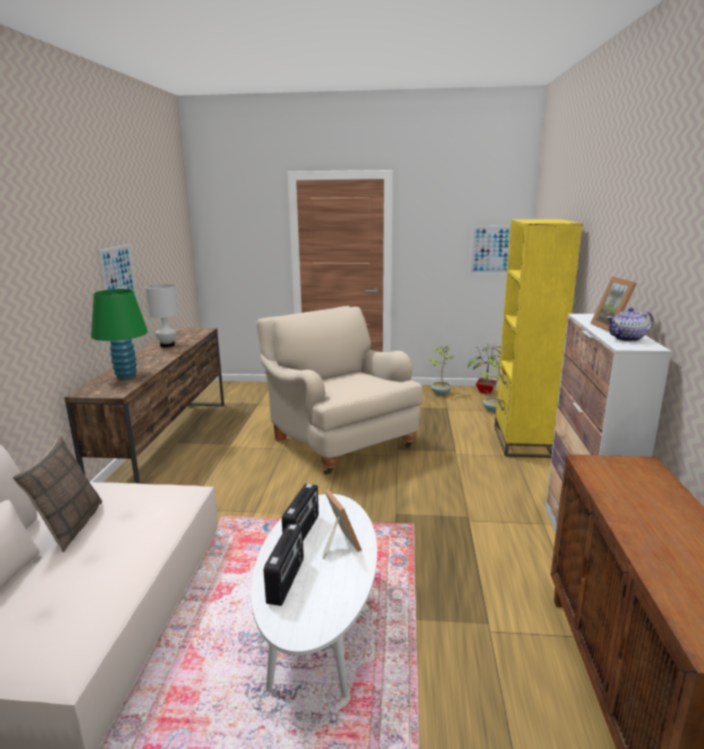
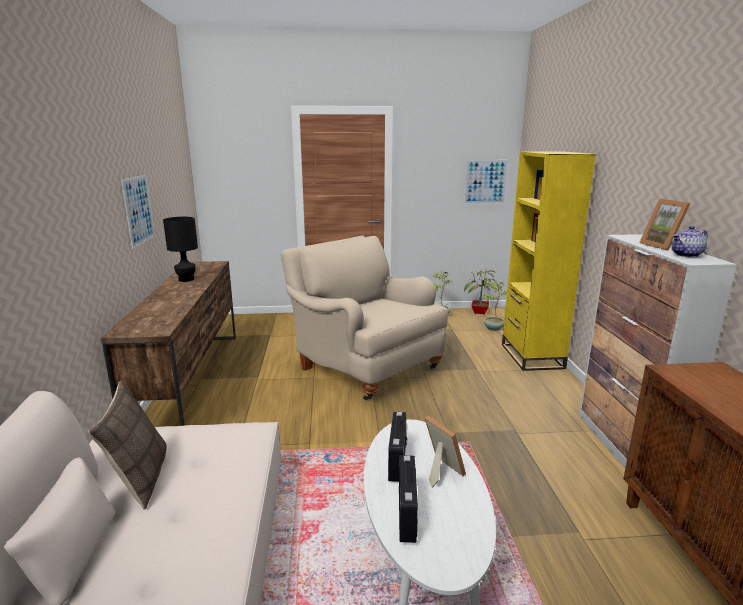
camera: 10 degrees left, 0 degrees up
(126, 376) = (159, 312): green table lamp -> none
(167, 345) = (186, 279): white table lamp -> black table lamp

